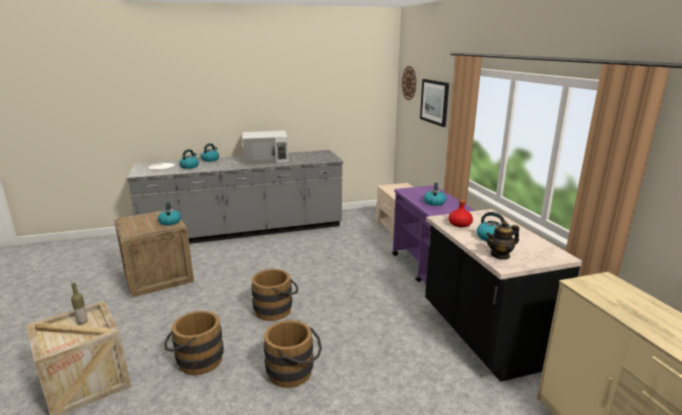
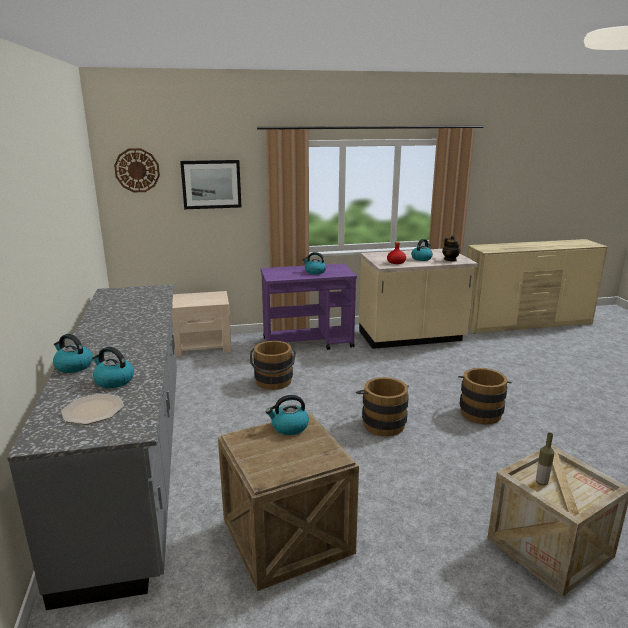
camera: 85 degrees left, 0 degrees up
(196, 361) = (484, 467): brown bucket -> brown bucket (273, 383)
(266, 159) = (117, 323): white microwave -> none
(482, 335) = (411, 338): black counter -> beige counter

